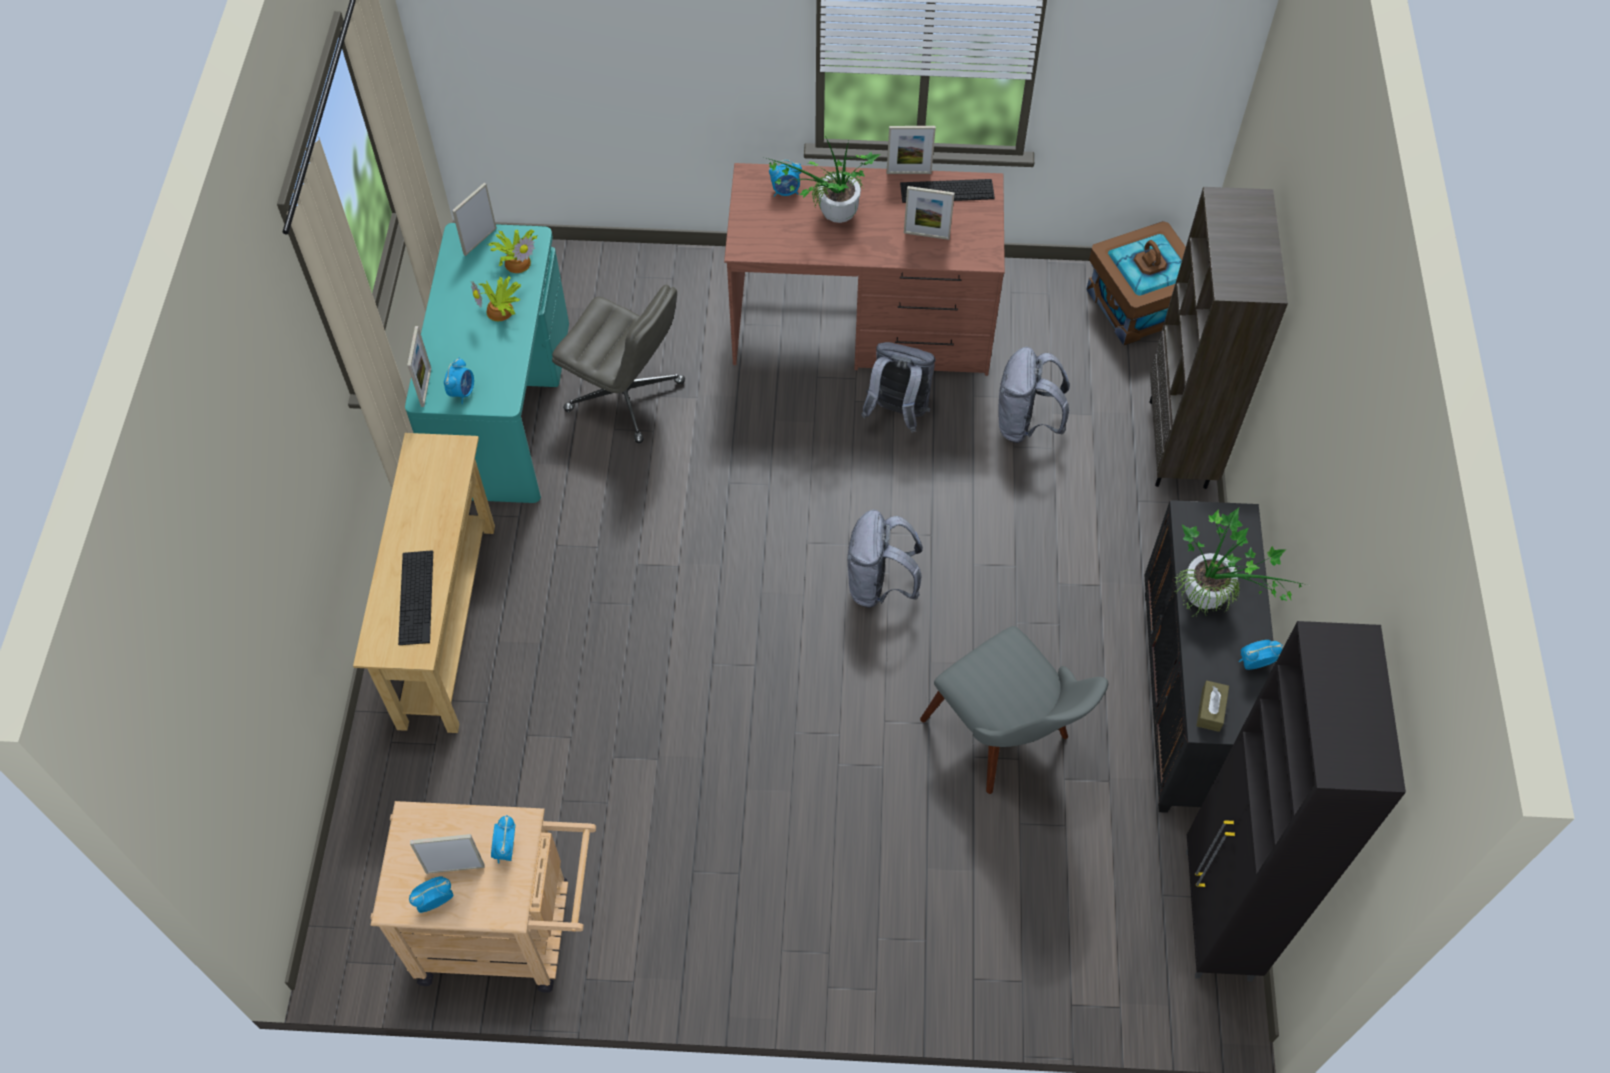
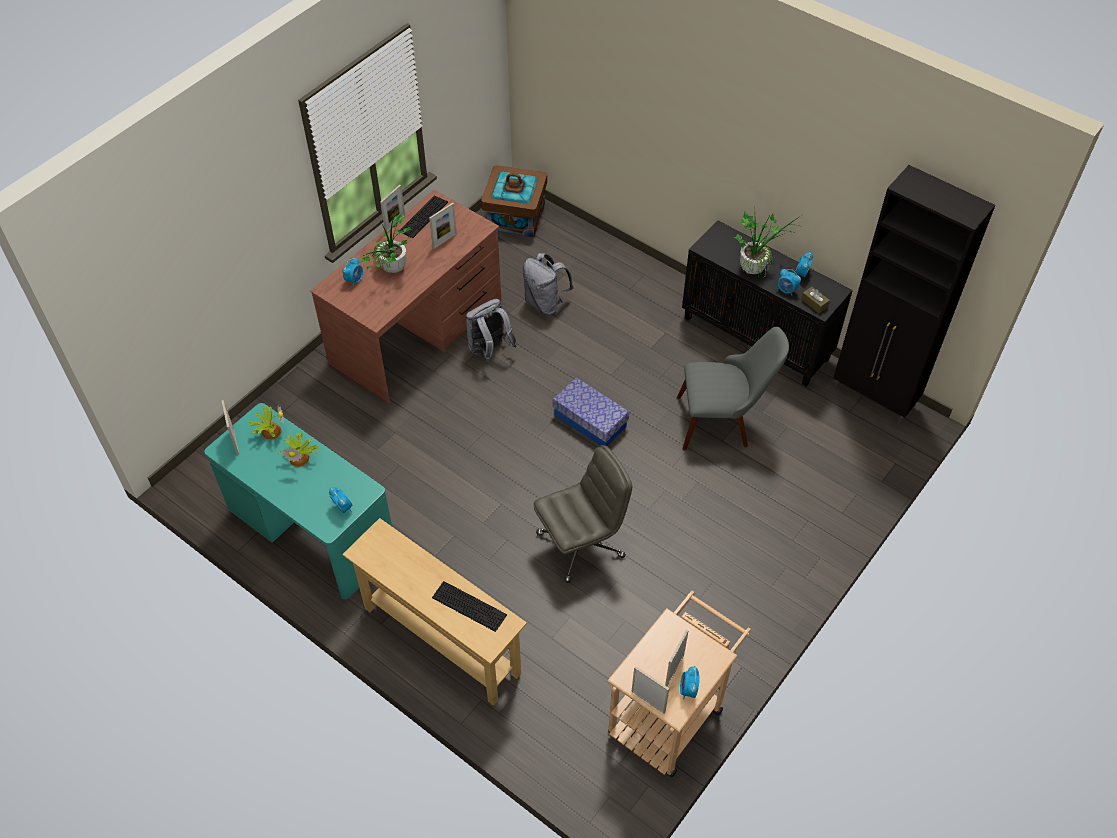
camera: 55 degrees left, 5 degrees down
(426, 387) = (321, 524): picture frame -> picture frame (648, 701)
(506, 849) = (680, 638): alarm clock -> alarm clock (786, 290)
(626, 396) = (362, 465): grey office chair -> grey office chair (581, 544)
(879, 585) = (590, 420): grey backpack -> storage box
(1179, 445) = (612, 253): brown bookcase -> none

